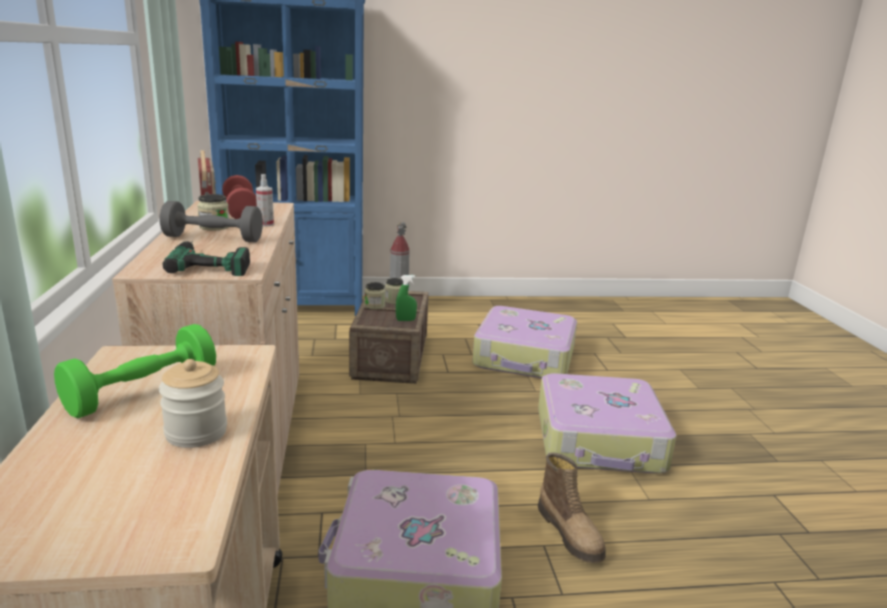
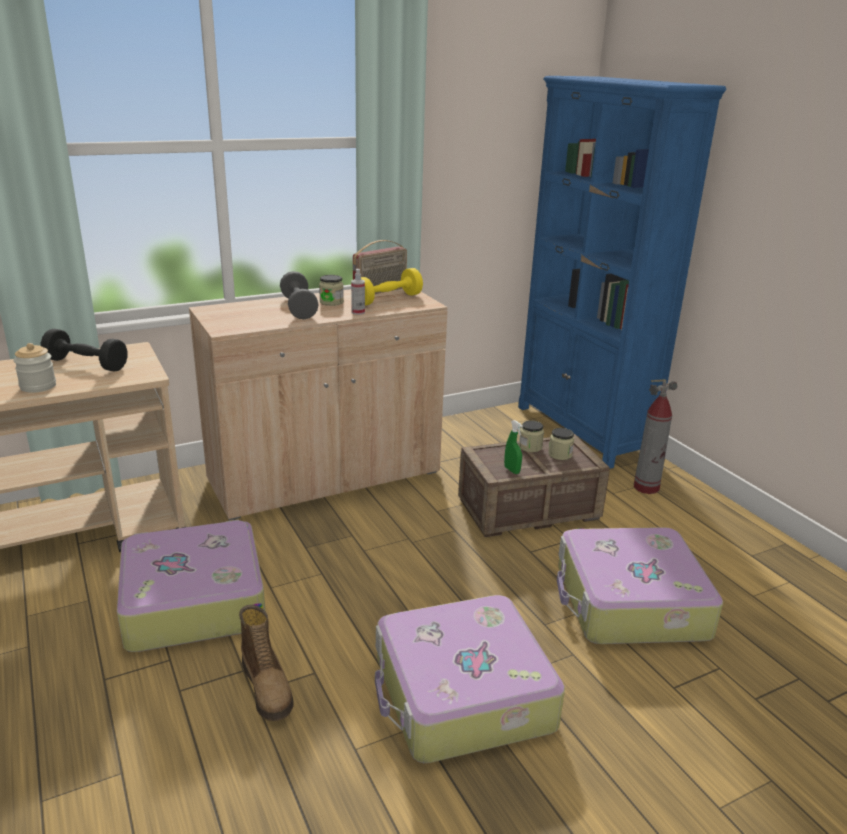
camera: 70 degrees right, 5 degrees up
(143, 392) = (86, 364): green dumbbell -> black dumbbell
(212, 262) = (240, 319): power drill -> none
(241, 212) = (388, 299): red dumbbell -> yellow dumbbell
(570, 533) = (268, 687): boot -> boot turned 75 degrees counterclockwise

